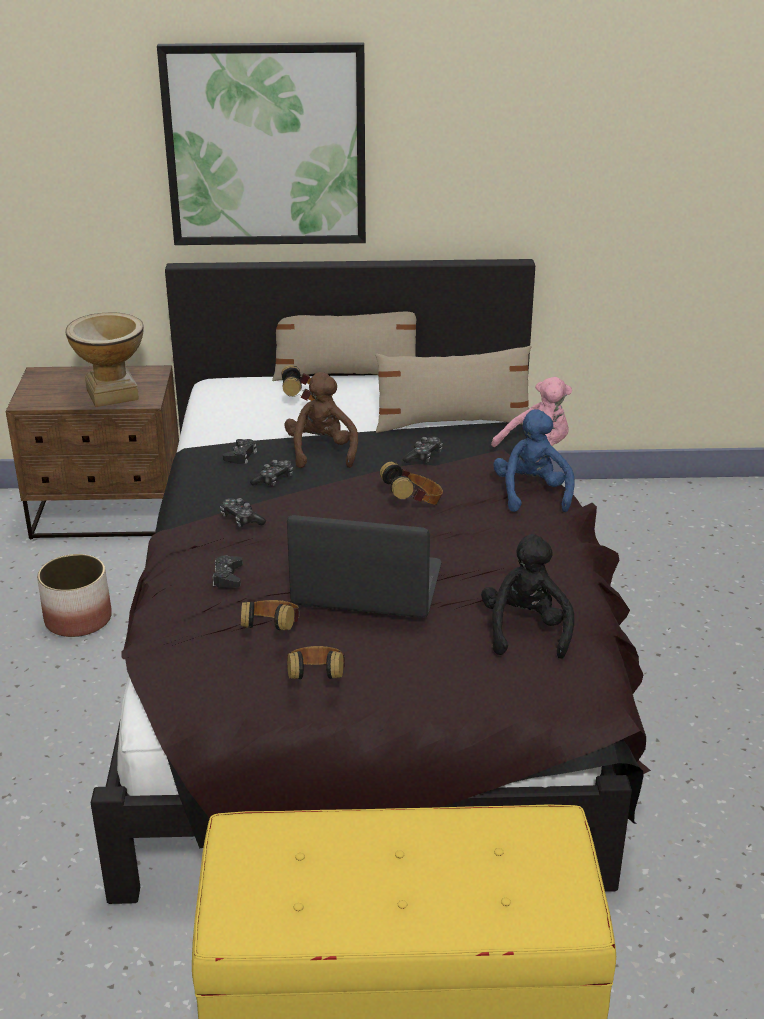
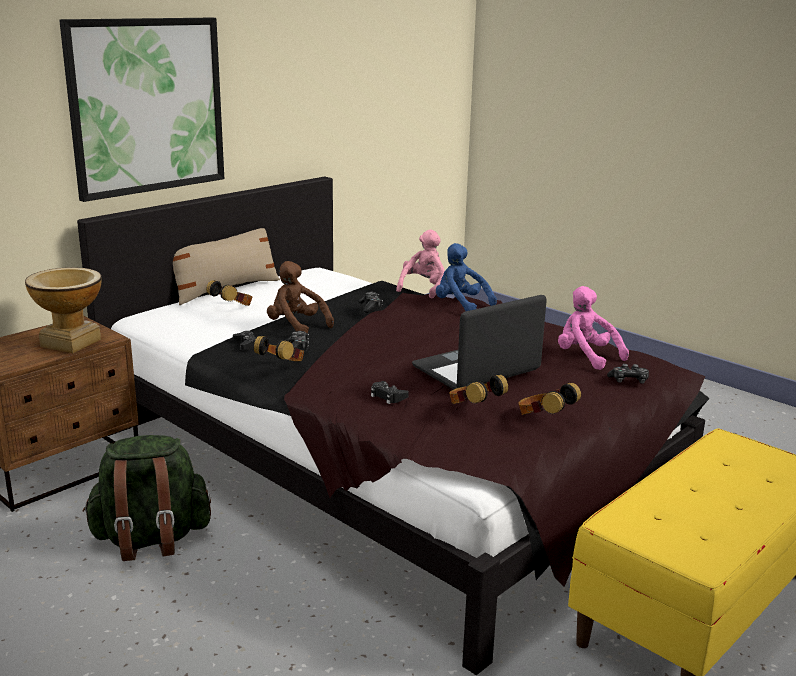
camera: 45 degrees left, 10 degrees down
(77, 619) = (151, 539): planter -> green backpack
(241, 519) = (332, 368): game controller -> game controller (628, 381)
(413, 503) = (414, 328): headphones -> headphones (282, 367)
(452, 422) = (344, 291): beige pillow -> none
(525, 630) = (585, 357): black plush toy -> pink plush toy

